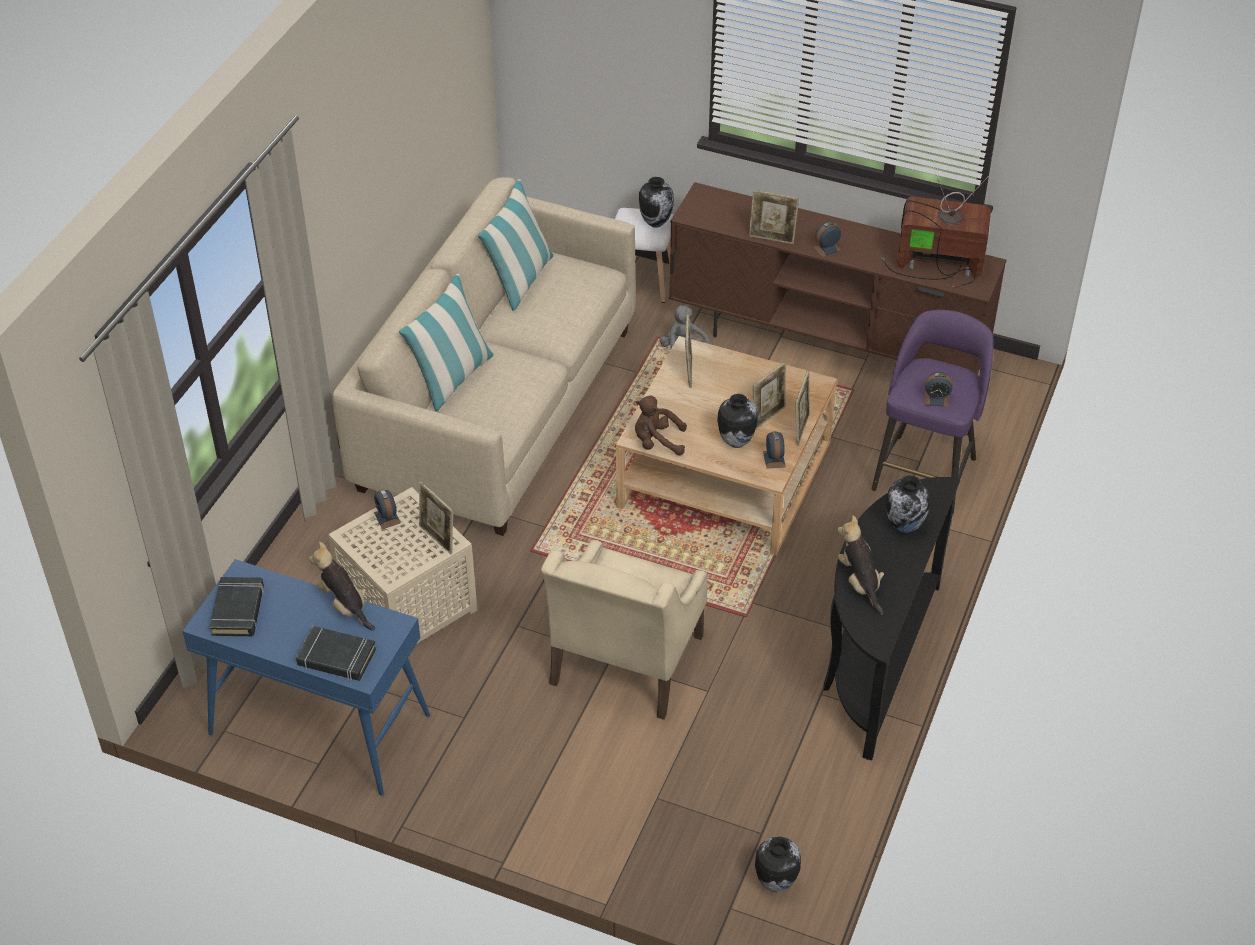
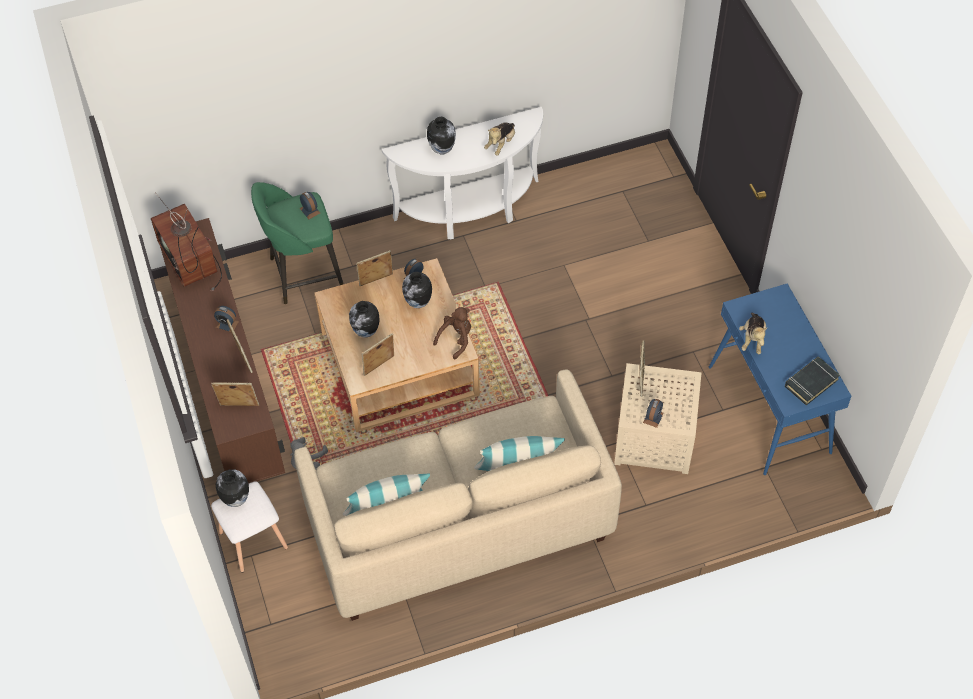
camera: 130 degrees left, 10 degrees up
(336, 658) = (785, 314): black book -> none
(625, 661) = (582, 311): beige armchair -> none
(657, 442) = (456, 339): brown plush toy -> brown plush toy turned 105 degrees counterclockwise
(768, 416) = (381, 302): picture frame -> picture frame (239, 406)
(775, 882) = (642, 170): vase -> vase (366, 332)
(875, 661) = (472, 213): black console table -> white console table
(925, 472) = (304, 274): purple stool -> green stool

